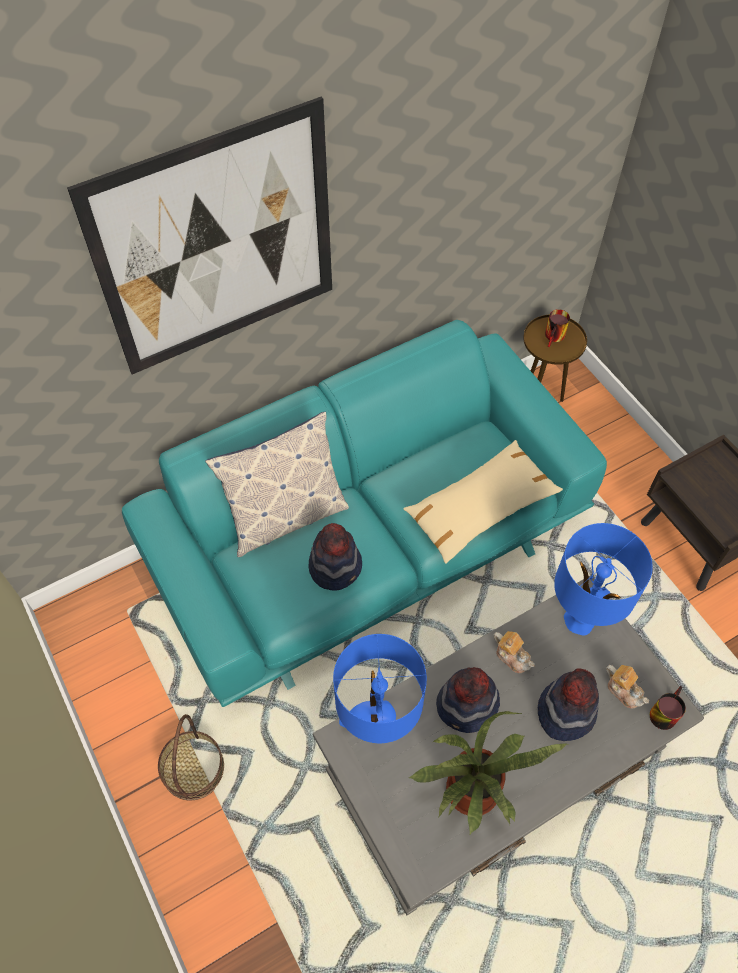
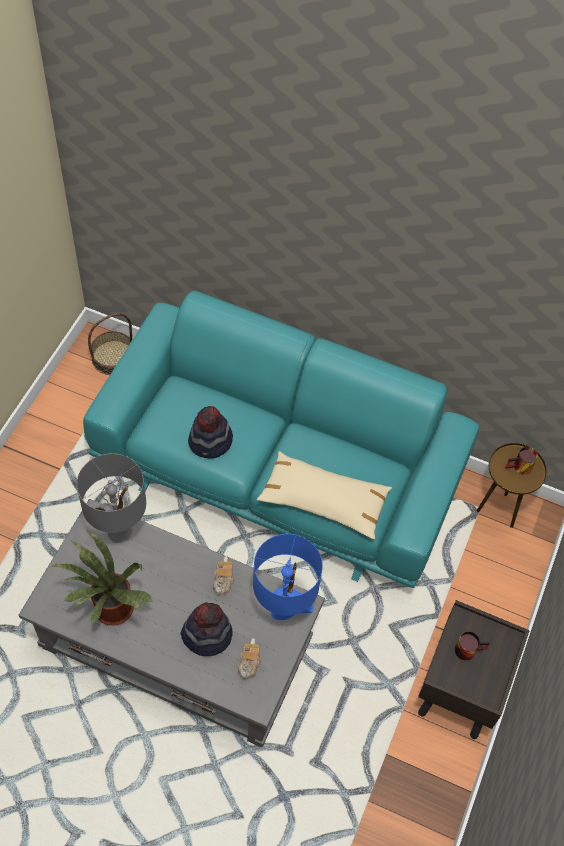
camera: 50 degrees right, 0 degrees up
(193, 768) = (51, 472): basket -> basket (113, 357)
(218, 244) = (274, 192): picture -> none
(285, 517) = (227, 394): pillow -> none
(378, 725) = (119, 531): blue table lamp -> grey table lamp
(467, 706) = (168, 574): hat -> none
(662, 711) = (251, 696): mug -> mug (468, 648)

